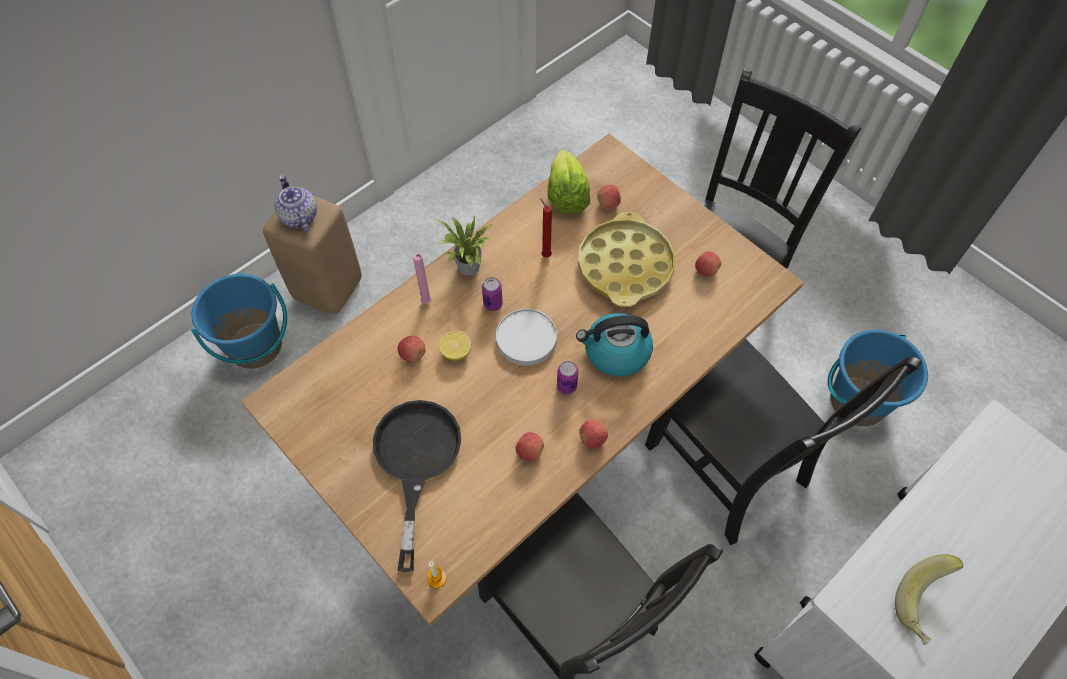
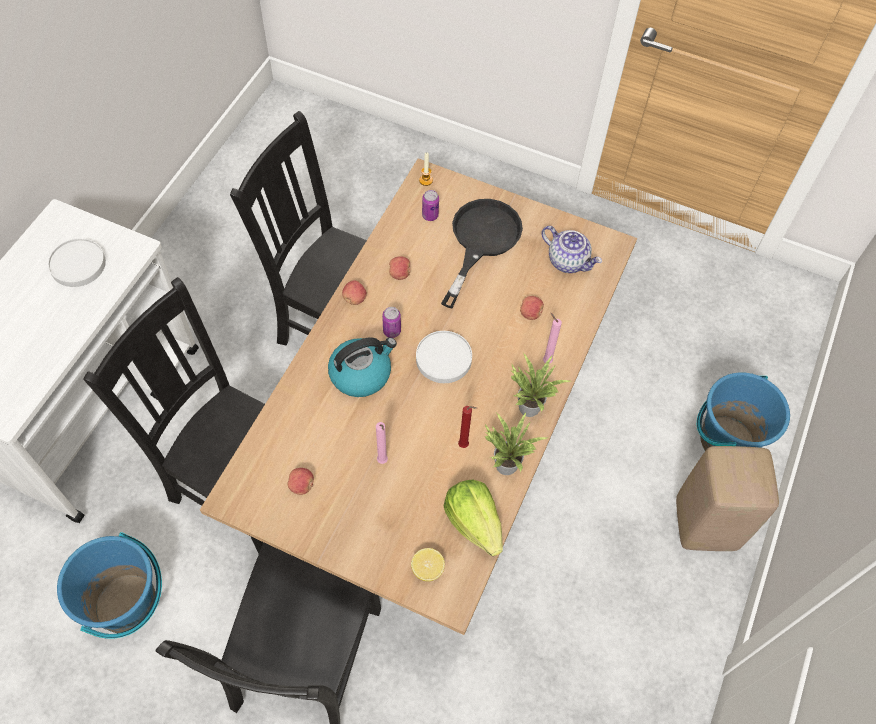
camera: 155 degrees right, 0 degrees up
(298, 216) = (745, 472): teapot -> teapot (568, 261)
(416, 461) = (481, 241): black frying pan -> black frying pan turned 135 degrees counterclockwise
(456, 352) = (496, 328): lemon -> lemon (427, 569)
(493, 304) = (488, 379): can -> can (430, 215)
(516, 230) = (505, 462): none -> potted plant
(608, 204) = (426, 529): apple -> none
(625, 265) = (383, 462): yellow tray -> pink candle
(924, 604) = (78, 264): banana -> white plate

